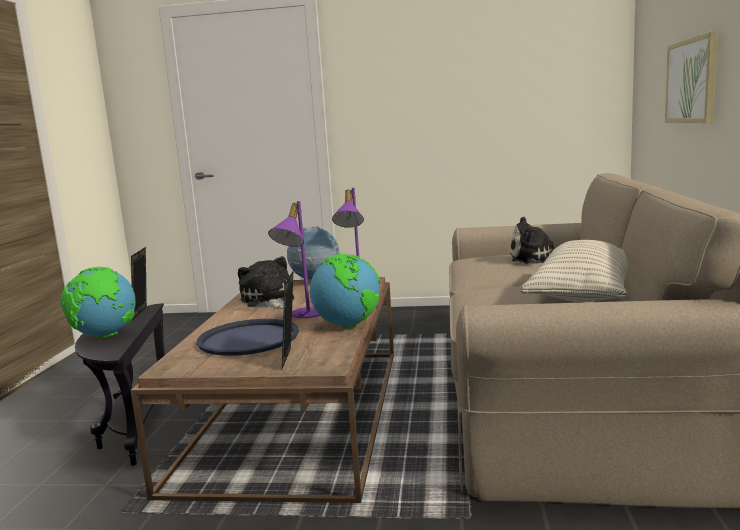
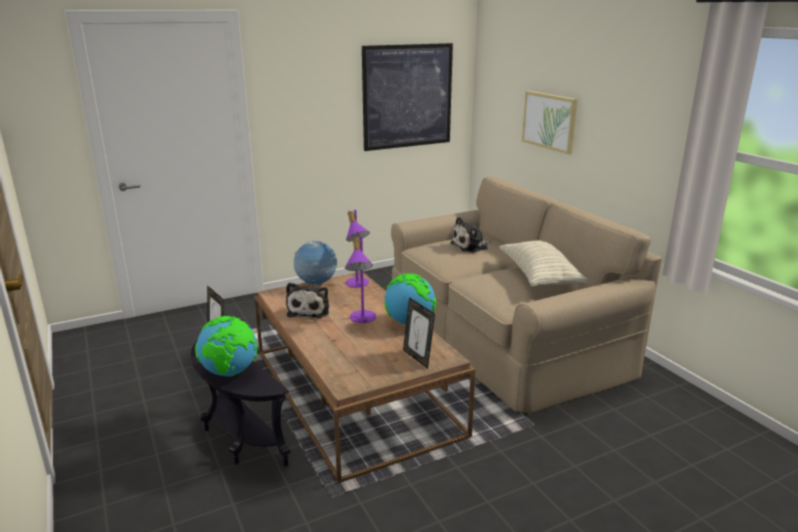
camera: 35 degrees left, 10 degrees up
(248, 338) = (359, 349): blue tray -> none
(268, 300) = (309, 310): plush toy -> plush toy turned 120 degrees counterclockwise
(527, 82) = (407, 96): none -> picture

